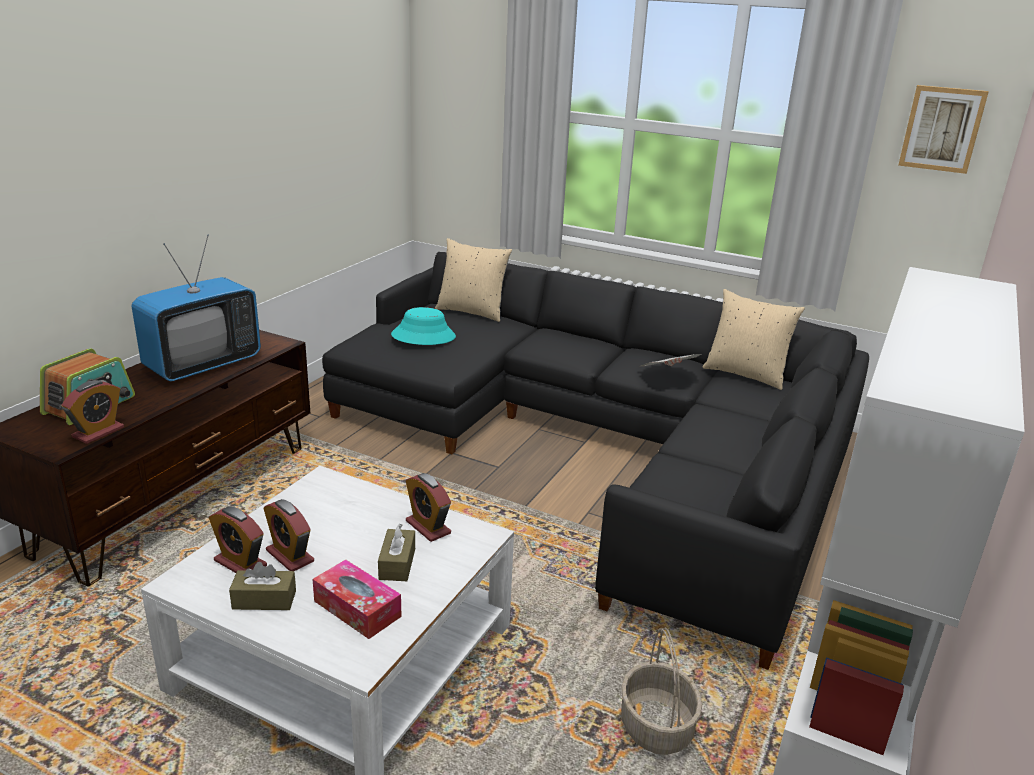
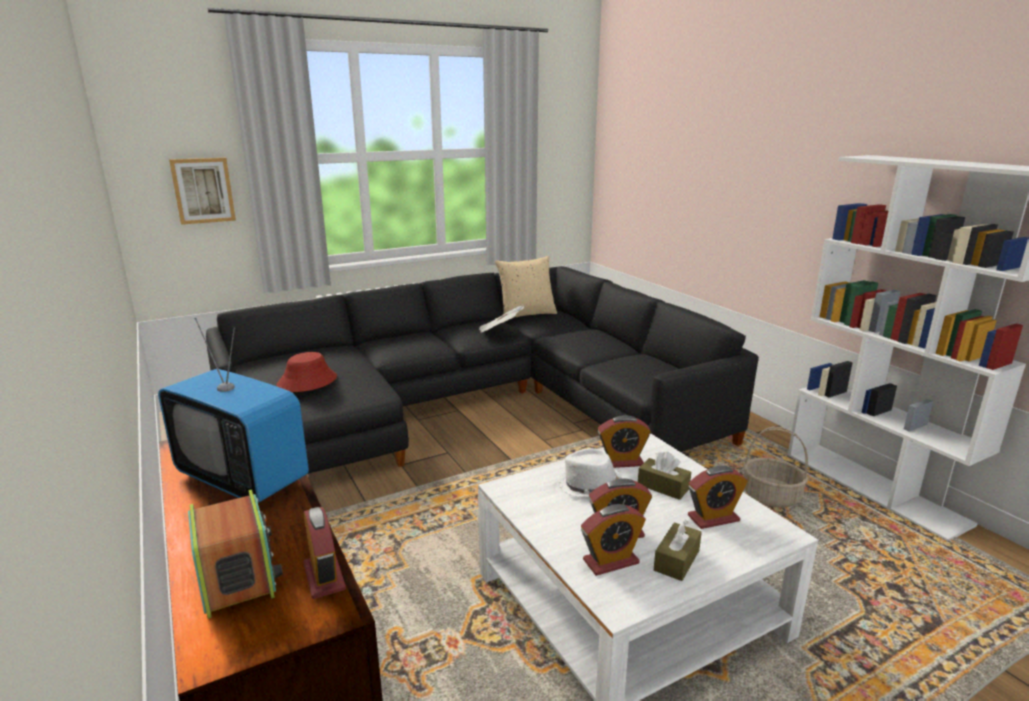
camera: 55 degrees left, 5 degrees down
(203, 365) = (243, 478): television -> television turned 135 degrees clockwise
(357, 608) = (713, 518): tissue box -> alarm clock
(361, 520) = (588, 486): none -> white hat
(423, 336) = (307, 381): turquoise hat -> red hat
(472, 312) = (292, 354): beige pillow -> none
(942, 129) = (561, 129): picture -> picture (203, 190)

